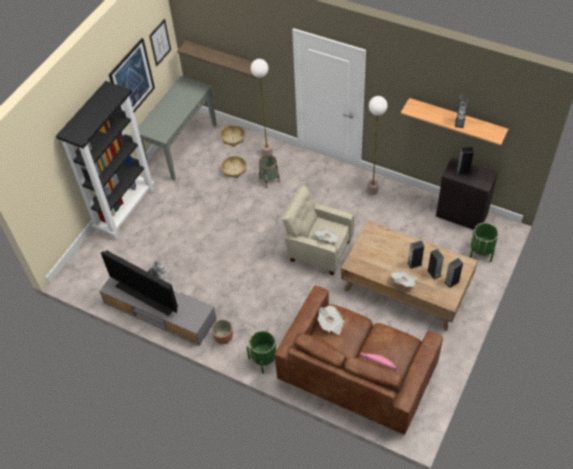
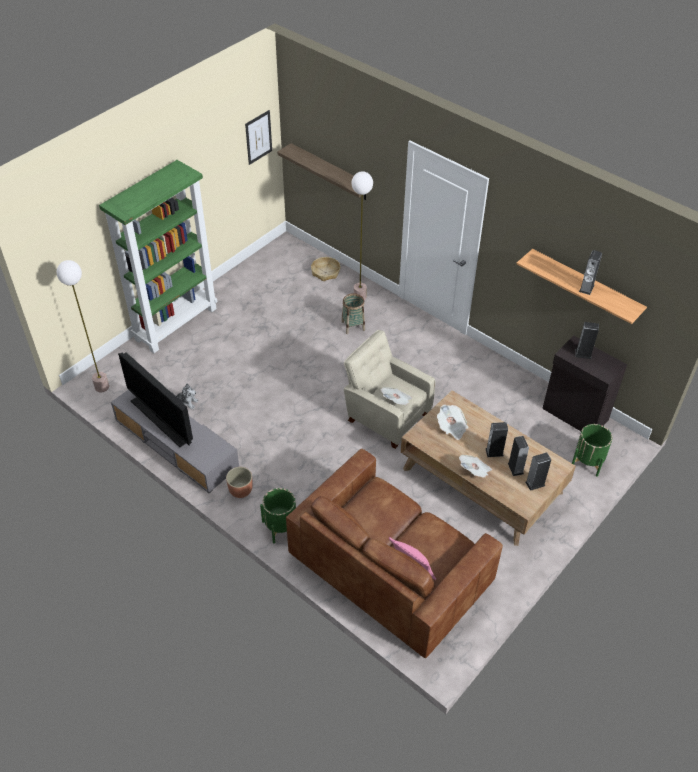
camera: 10 degrees right, 5 degrees down
(125, 209) = (176, 323): black bookcase -> green bookcase
(132, 81) = (213, 172): picture -> none
(181, 146) = (262, 269): grey console table -> none
(234, 169) = (315, 306): basket -> none
(331, 324) = (368, 499): newspaper -> newspaper (452, 427)
(372, 191) = (473, 363): floor lamp -> floor lamp (102, 387)

